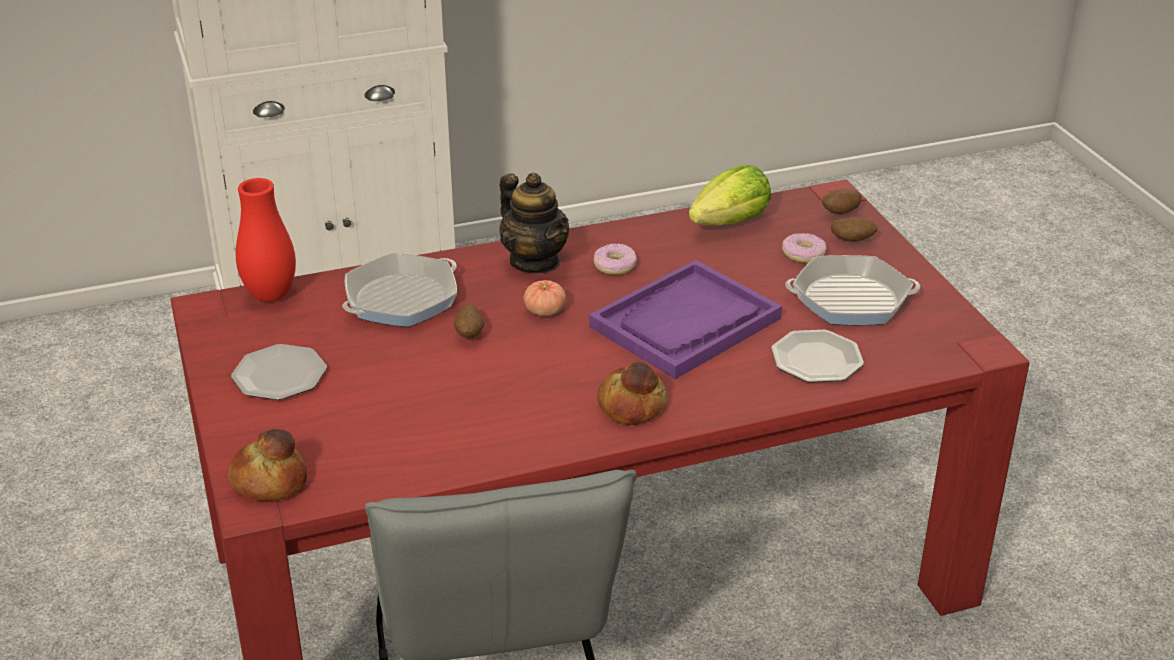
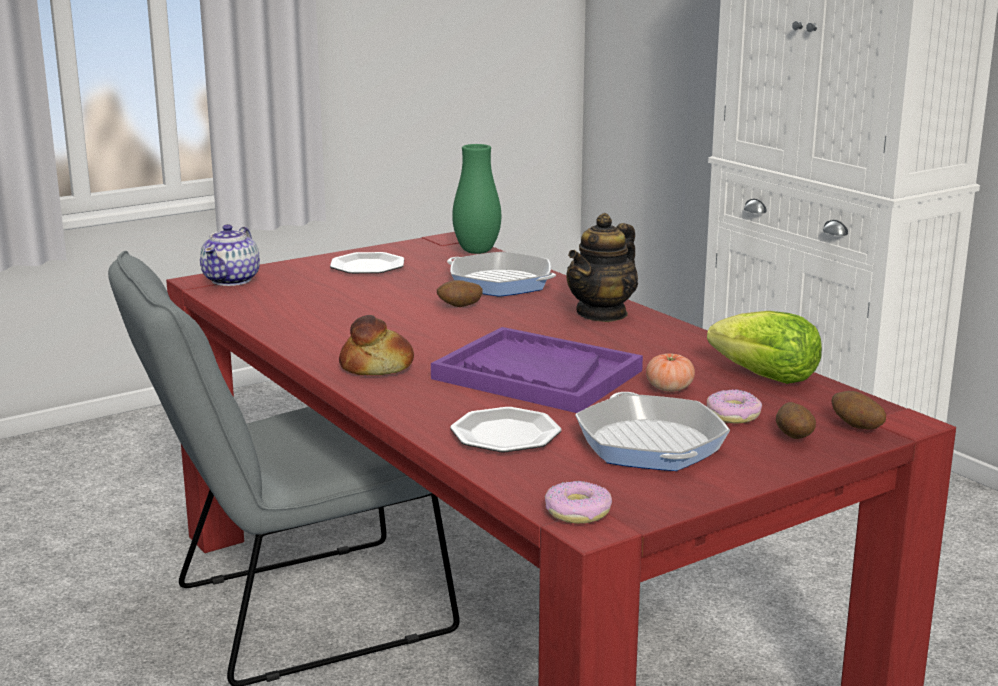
camera: 75 degrees right, 15 degrees down
(269, 481) = (232, 280): bread -> teapot
(270, 295) = (477, 251): red vase -> green vase
(545, 310) = (518, 325): tomato -> tomato (669, 388)
(615, 265) = (623, 340): donut -> donut (578, 512)

